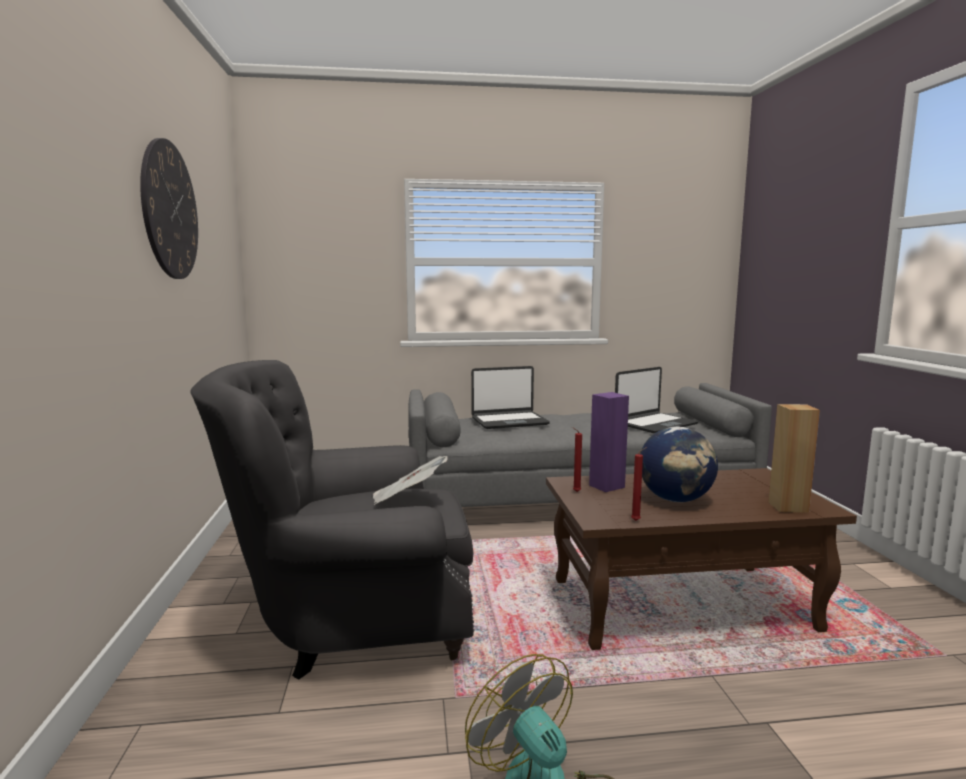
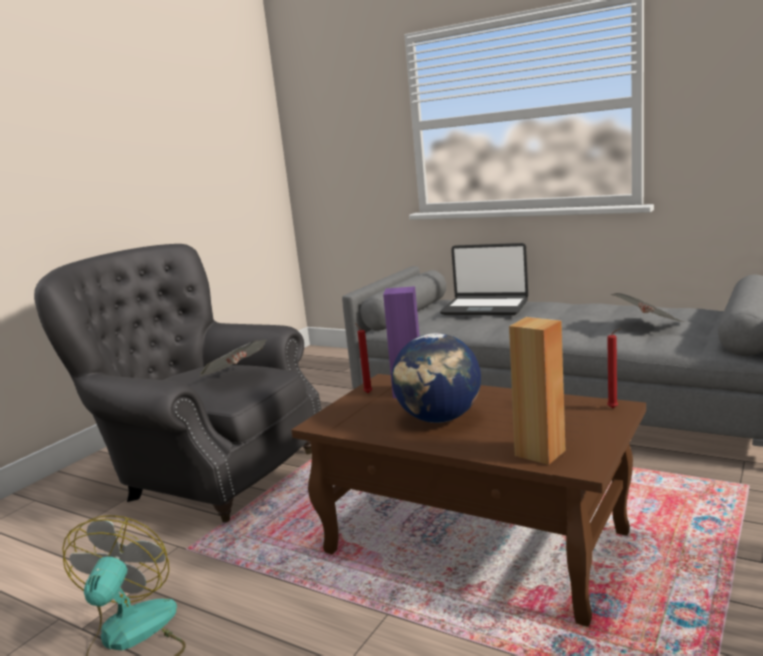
camera: 40 degrees right, 5 degrees up
(170, 210) = (137, 118): wall clock -> none
(637, 520) = (352, 431): red candle -> red candle (614, 408)
(654, 424) = (648, 325): laptop -> newspaper

